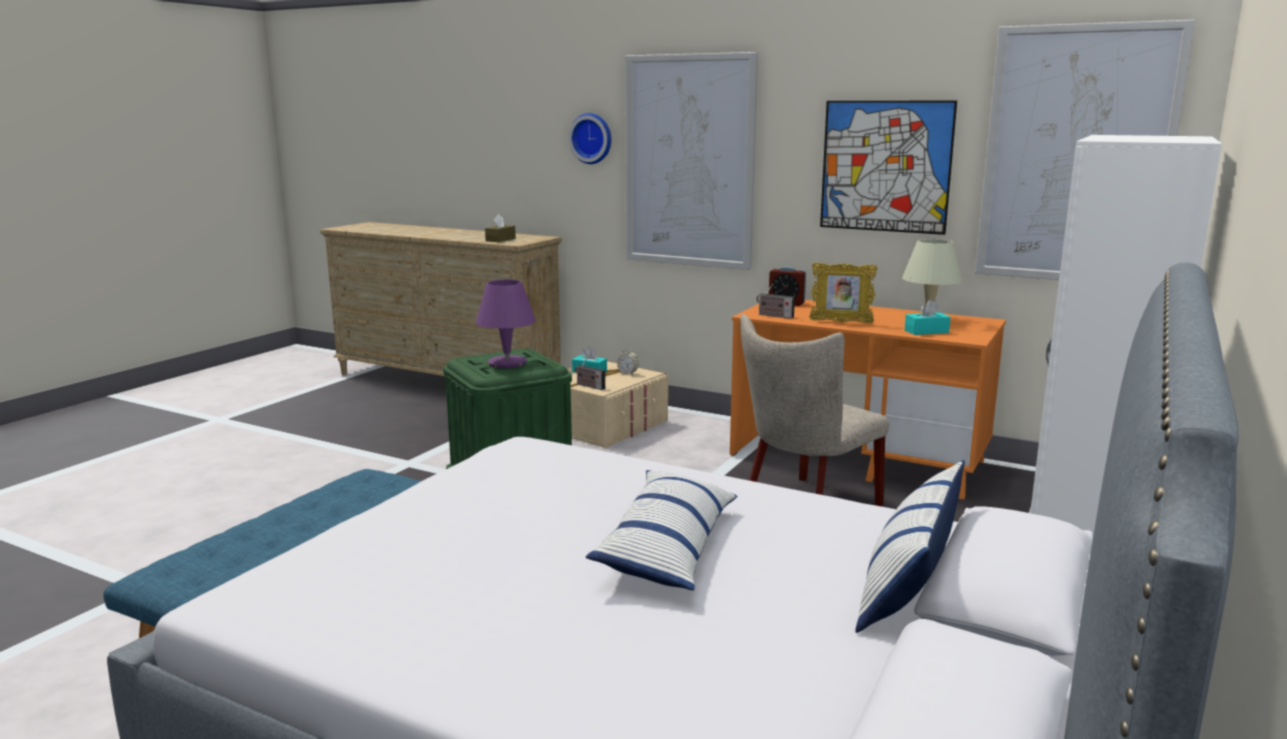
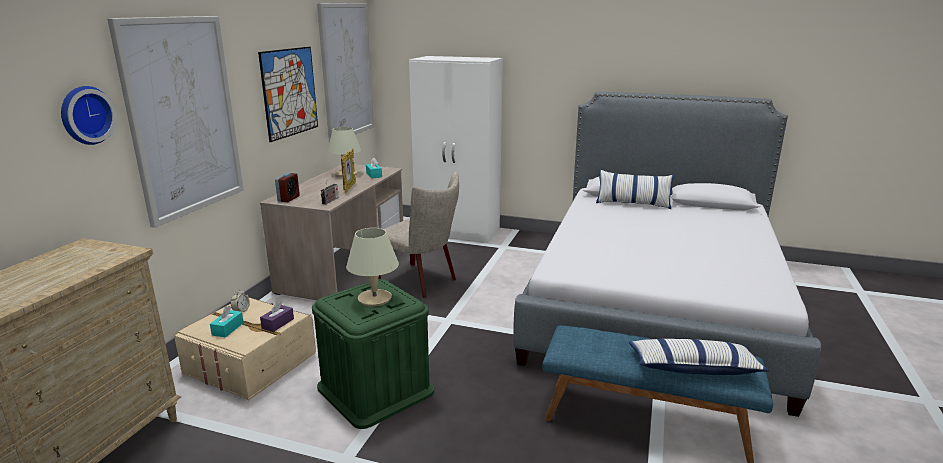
camera: 100 degrees left, 5 degrees up
(500, 239) = (83, 263): brown tissue box -> none
(507, 363) = (375, 298): purple table lamp -> beige table lamp
(589, 386) = (278, 323): radio -> purple tissue box
(667, 547) = (644, 231): pillow -> pillow (693, 368)
(859, 458) = (344, 267): orange desk -> beige desk

